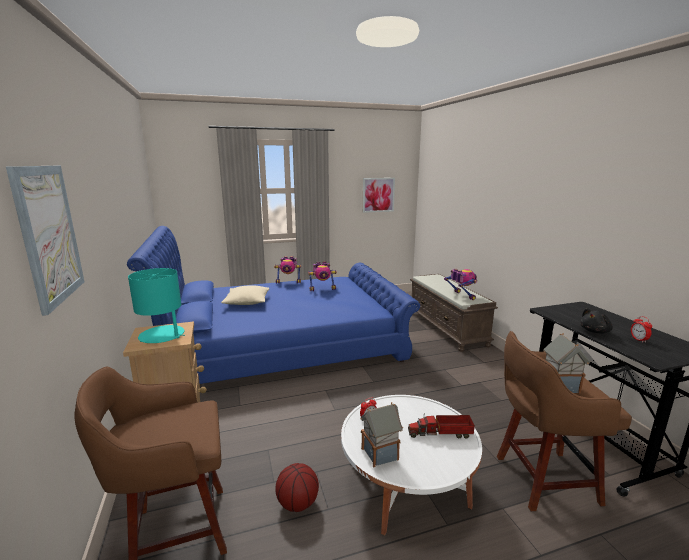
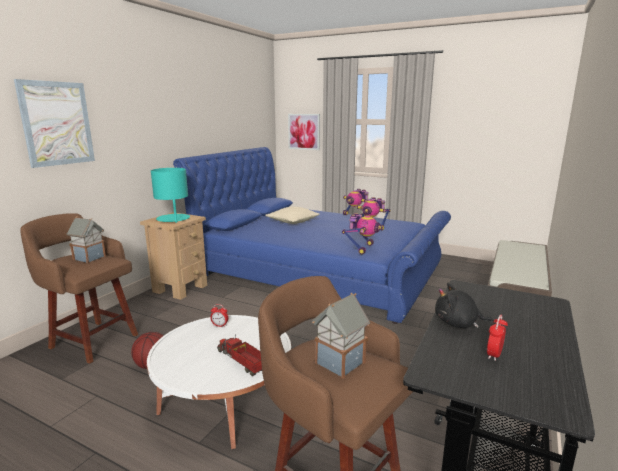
camera: 45 degrees right, 0 degrees up
(378, 195) = (501, 132): picture -> picture (304, 131)
(380, 453) = (179, 346): toy house -> toy house (90, 258)
(461, 296) = (513, 271): toy robot -> toy robot (361, 248)

